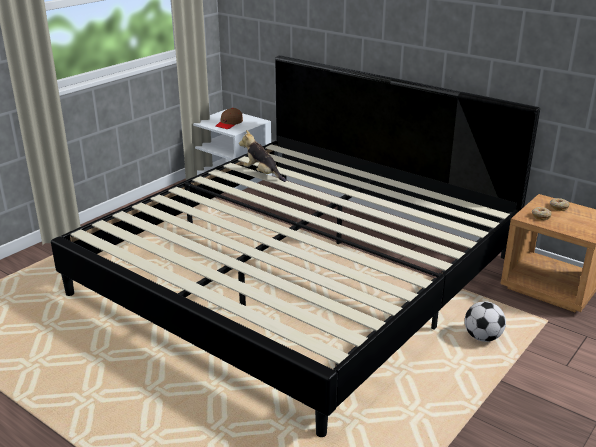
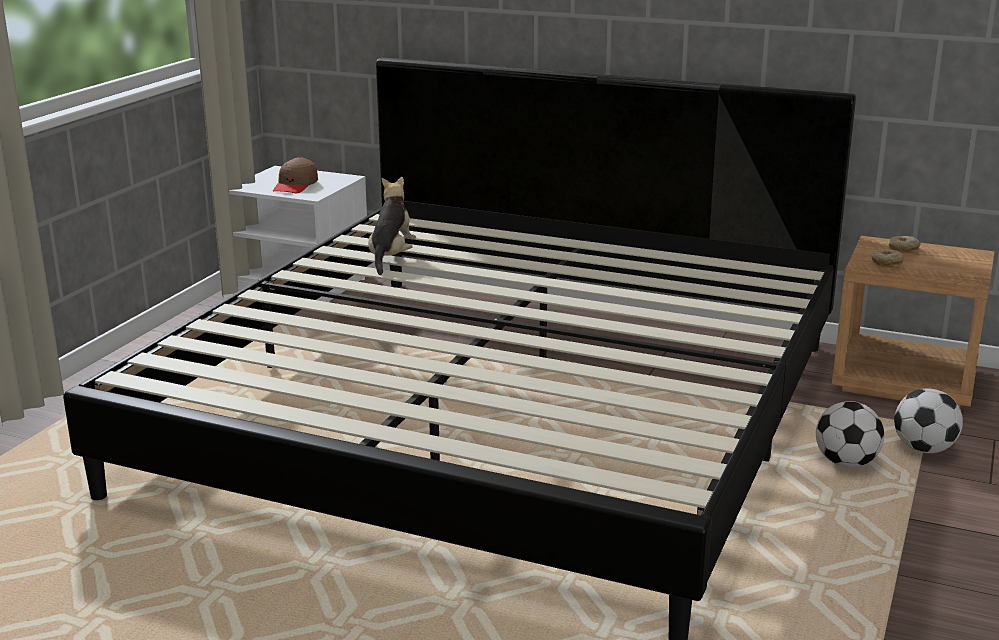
camera: 15 degrees left, 5 degrees down
(262, 174) = (391, 257): plush toy -> plush toy turned 75 degrees clockwise
(537, 335) = (924, 449): none -> football

